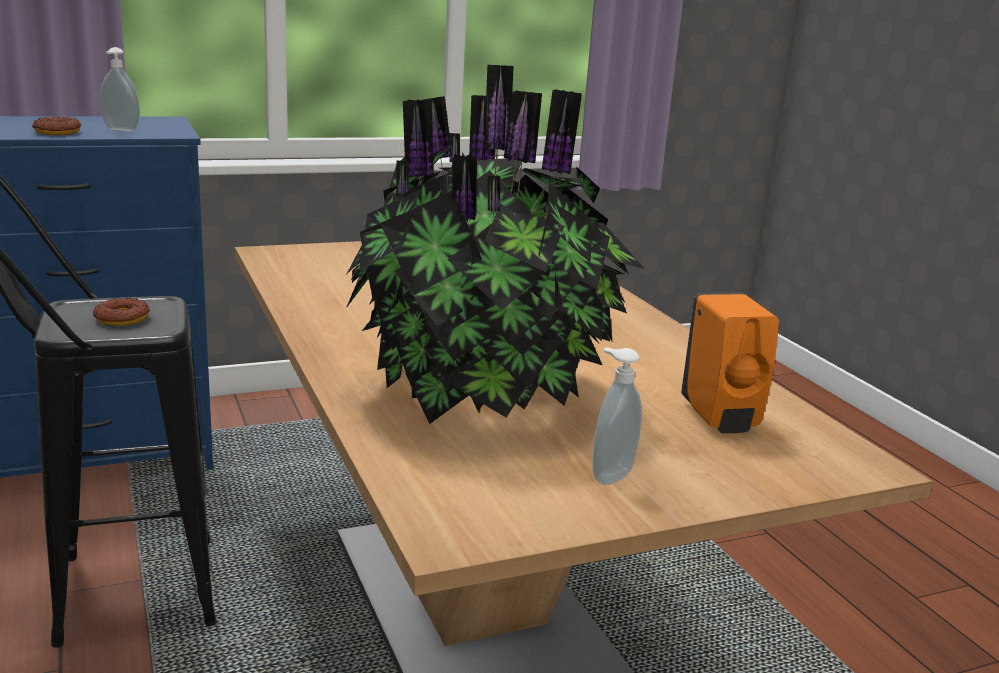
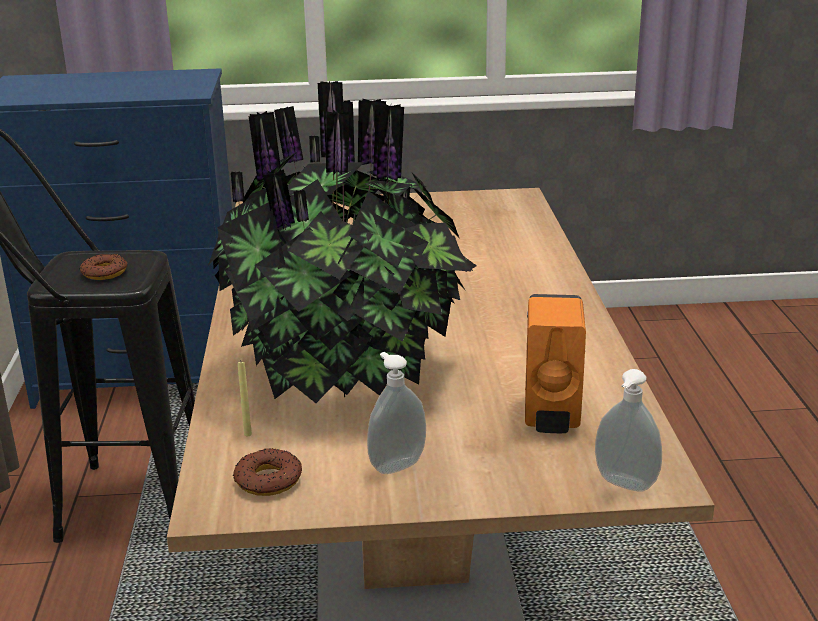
camera: 20 degrees right, 5 degrees up
(57, 132) = (94, 94): donut -> donut (268, 480)
(120, 130) = (148, 89): soap dispenser -> soap dispenser (623, 485)
(426, 460) = (247, 434): none -> yellow candle

